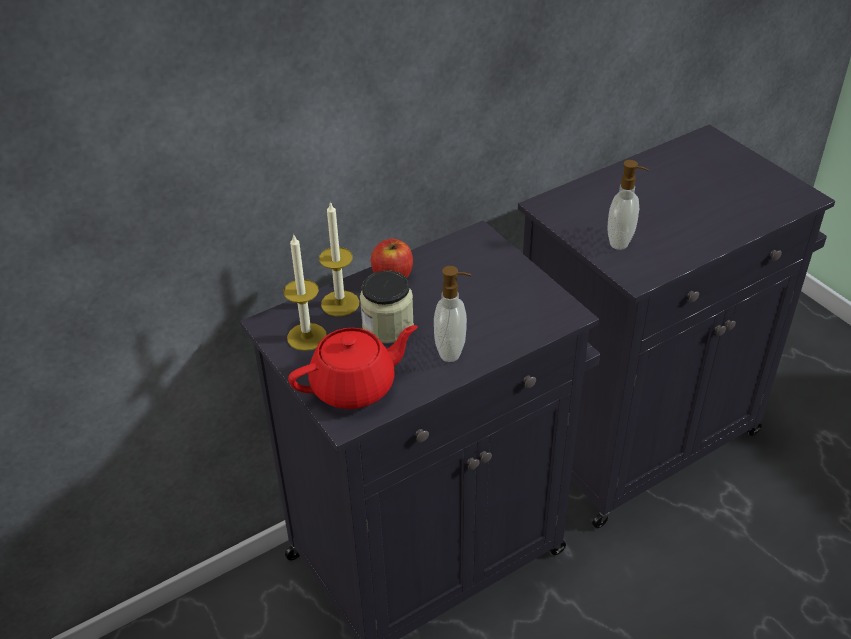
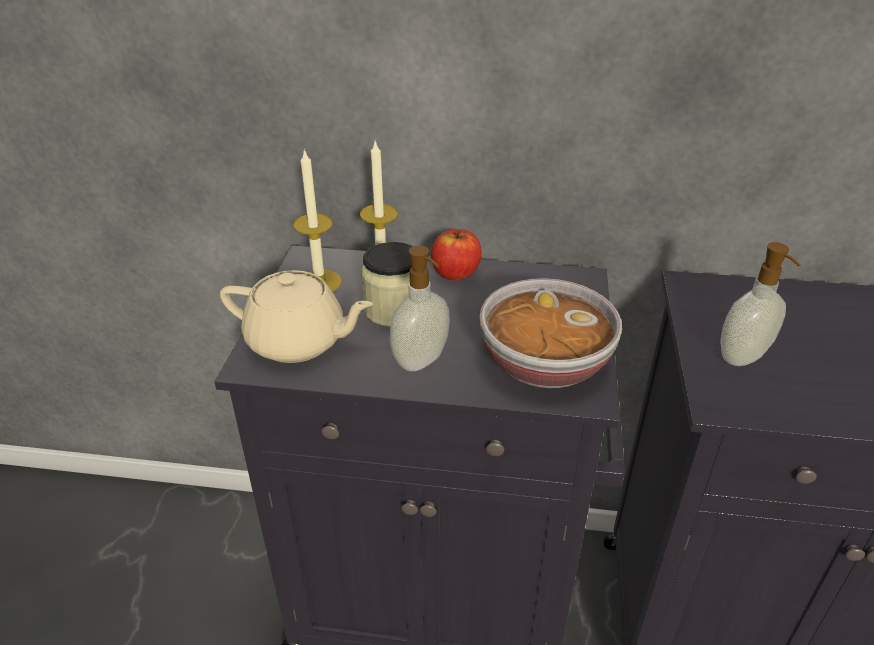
camera: 40 degrees right, 5 degrees down
(355, 386) = (298, 342): red teapot -> beige teapot
(523, 309) = (543, 364): none -> bowl

